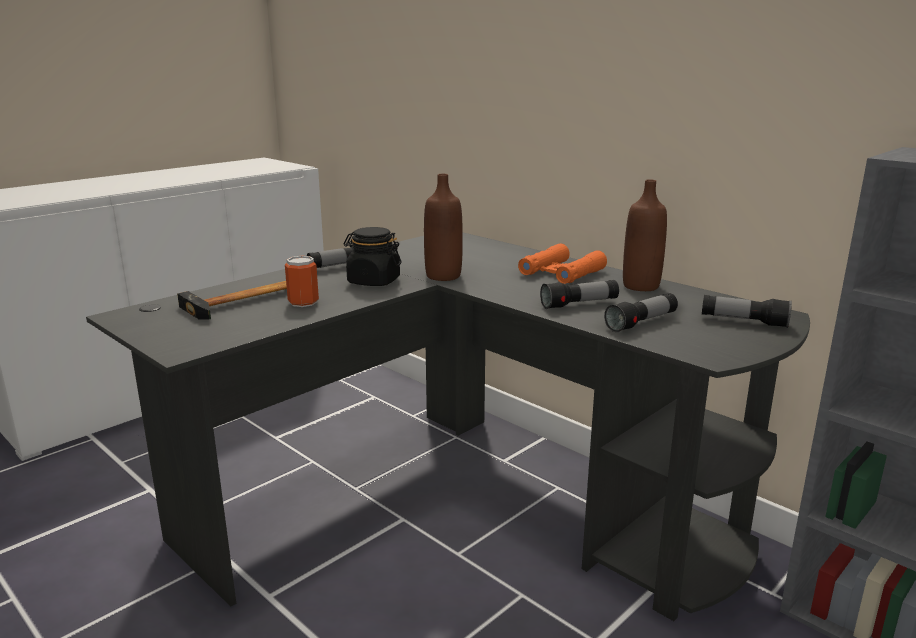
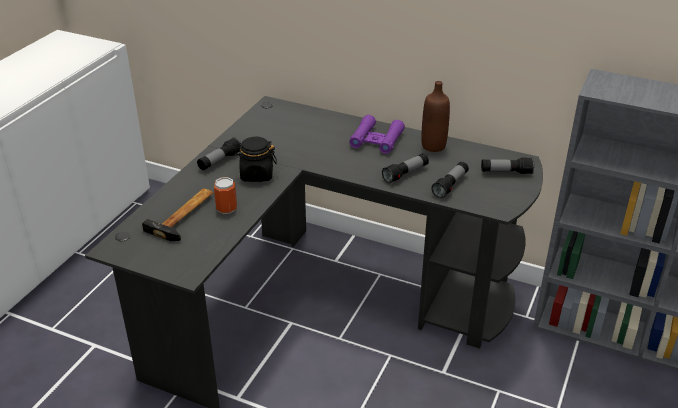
camera: 20 degrees left, 15 degrees up
(443, 276) = (300, 159): brown bottle -> none
(561, 273) = (376, 140): orange binoculars -> purple binoculars

